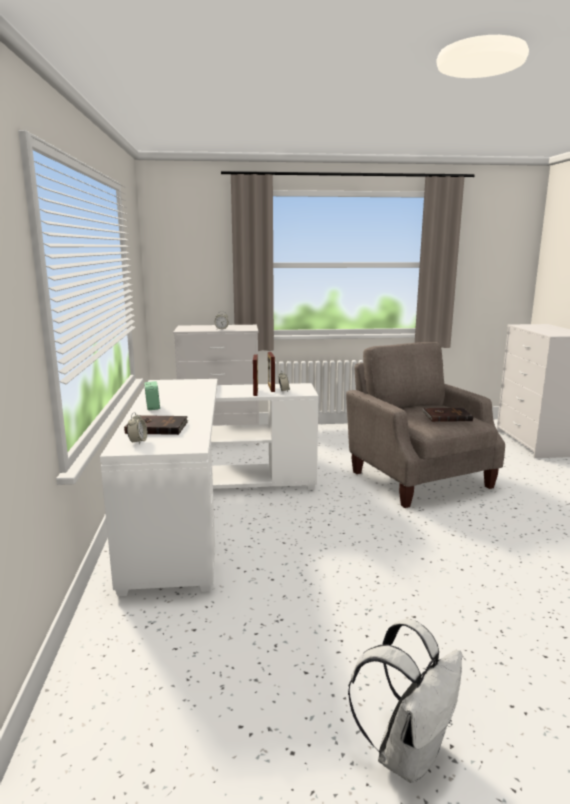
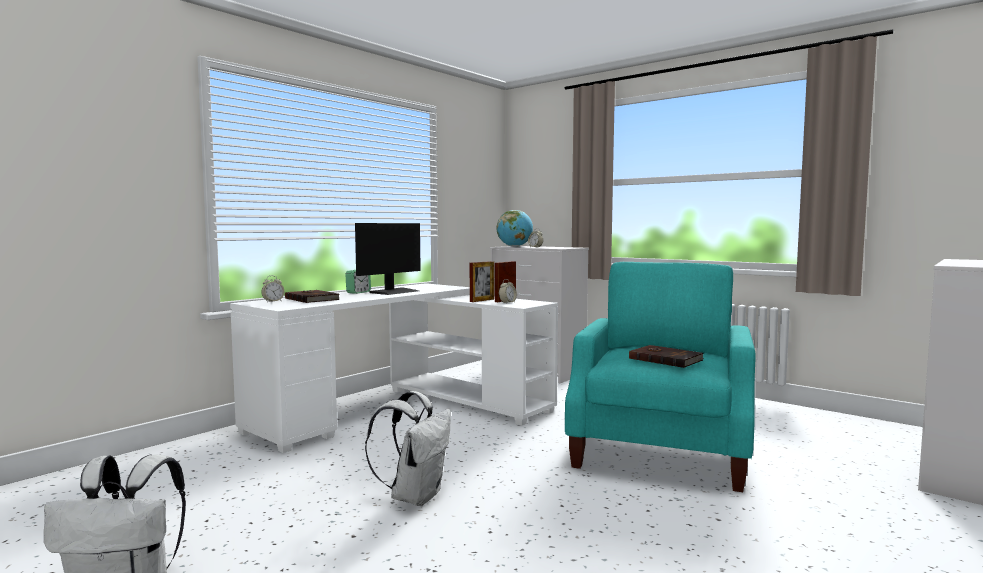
camera: 45 degrees right, 10 degrees down
(180, 399) = (394, 291): none -> monitor
(194, 329) = (514, 246): none -> globe
(379, 570) = (415, 496): none -> white backpack
(418, 478) = (660, 451): beige armchair -> turquoise armchair

